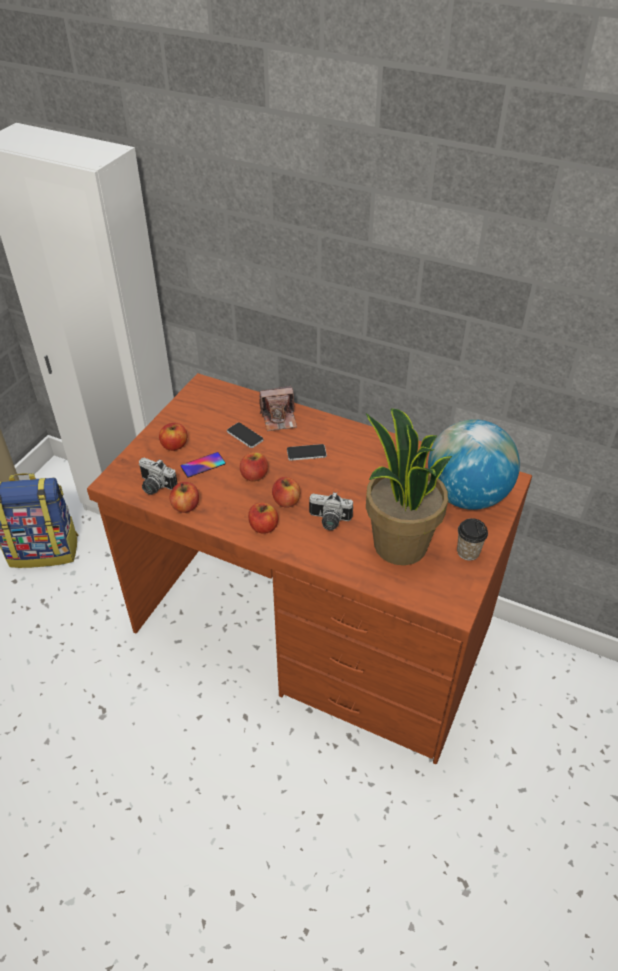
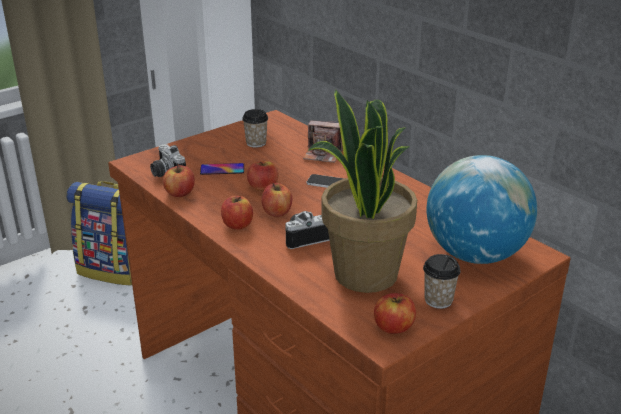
camera: 25 degrees right, 15 degrees down
(174, 445) = (209, 151): apple -> apple (393, 327)
(210, 422) = (256, 143): none -> cup
(245, 435) = (280, 158): phone -> none
(329, 521) = (306, 237): camera -> camera turned 120 degrees clockwise

